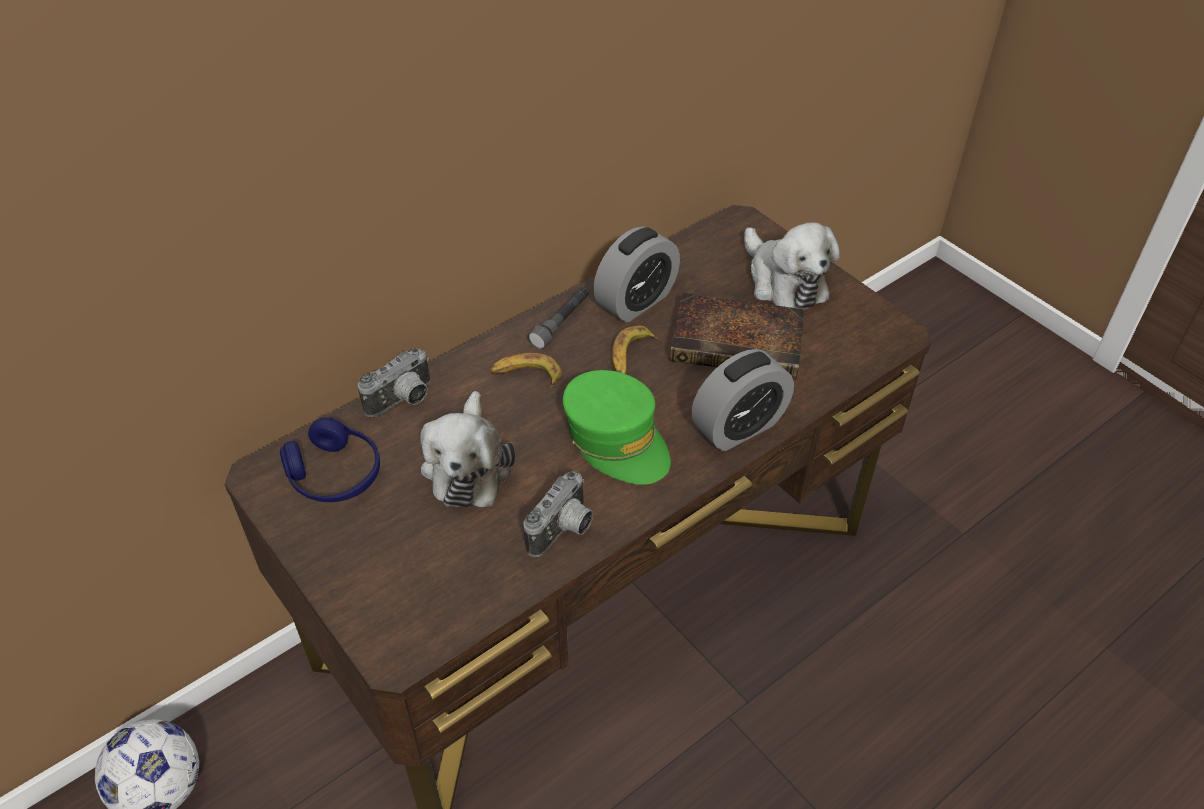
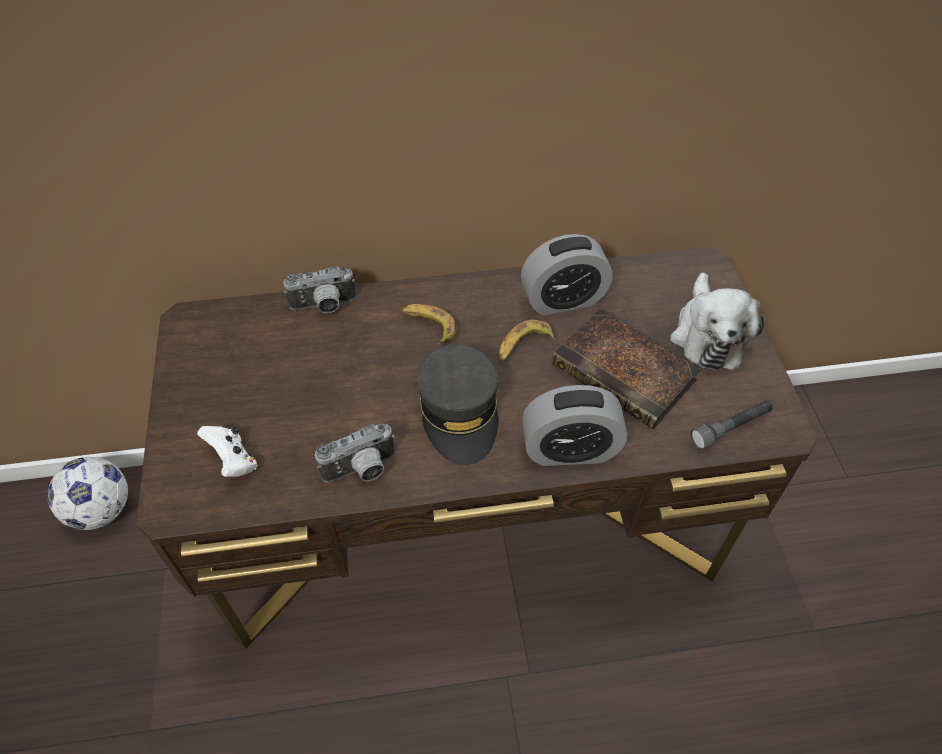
camera: 30 degrees right, 5 degrees up
(335, 475) = (234, 343): blue headphones -> none
(427, 582) = (233, 461): none -> white game controller
(468, 466) = (331, 381): plush toy -> none
(561, 323) = (488, 293): grey flashlight -> grey flashlight (731, 428)
(617, 439) = (460, 413): green cap -> grey cap

